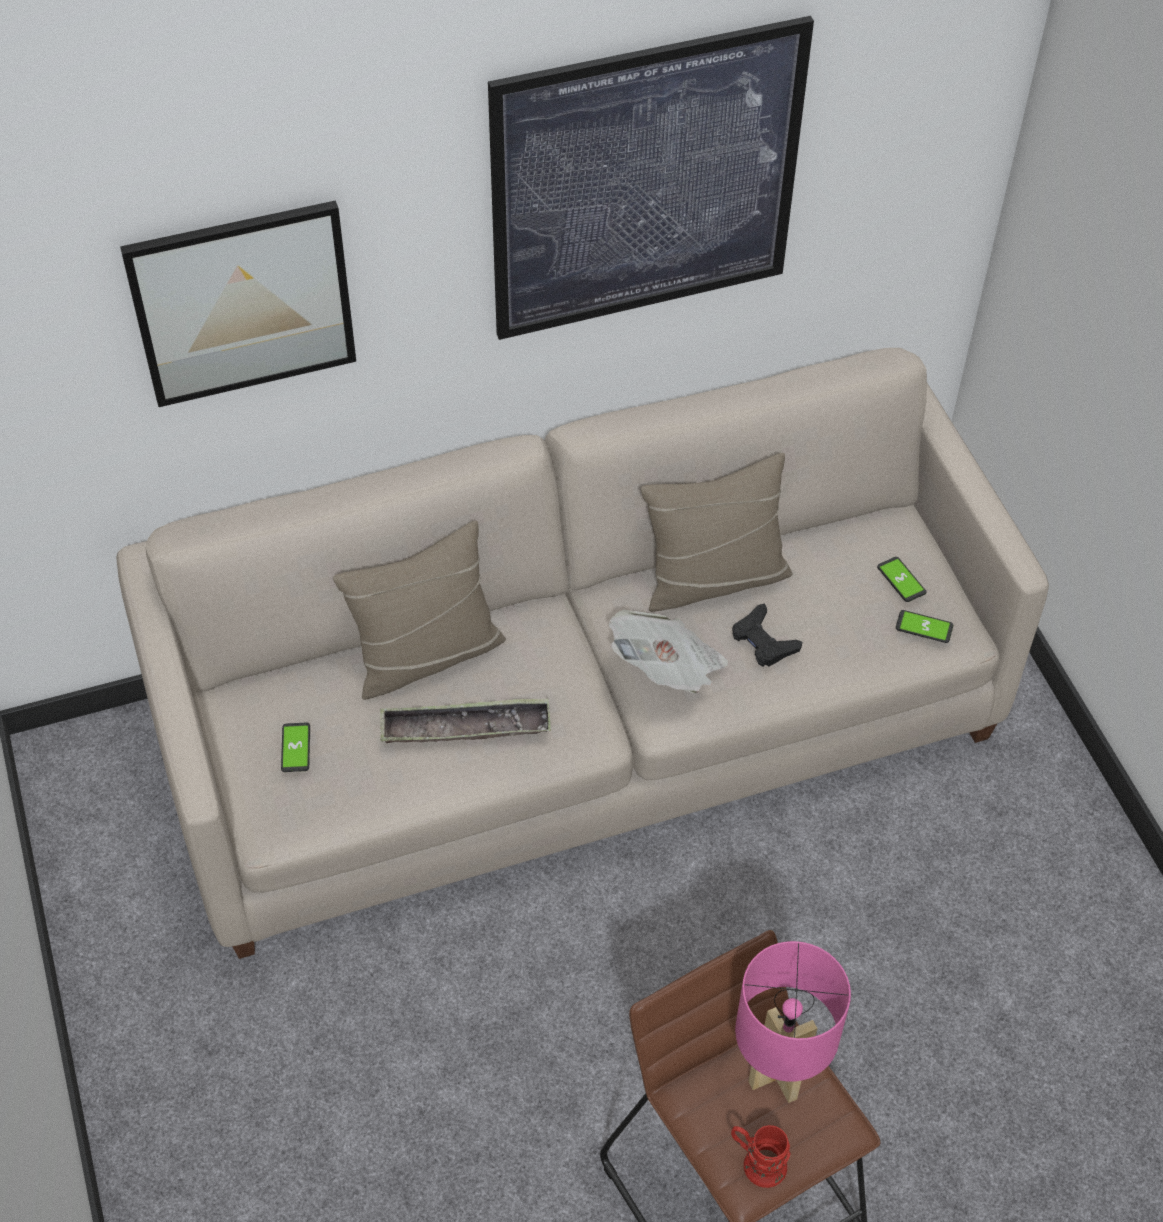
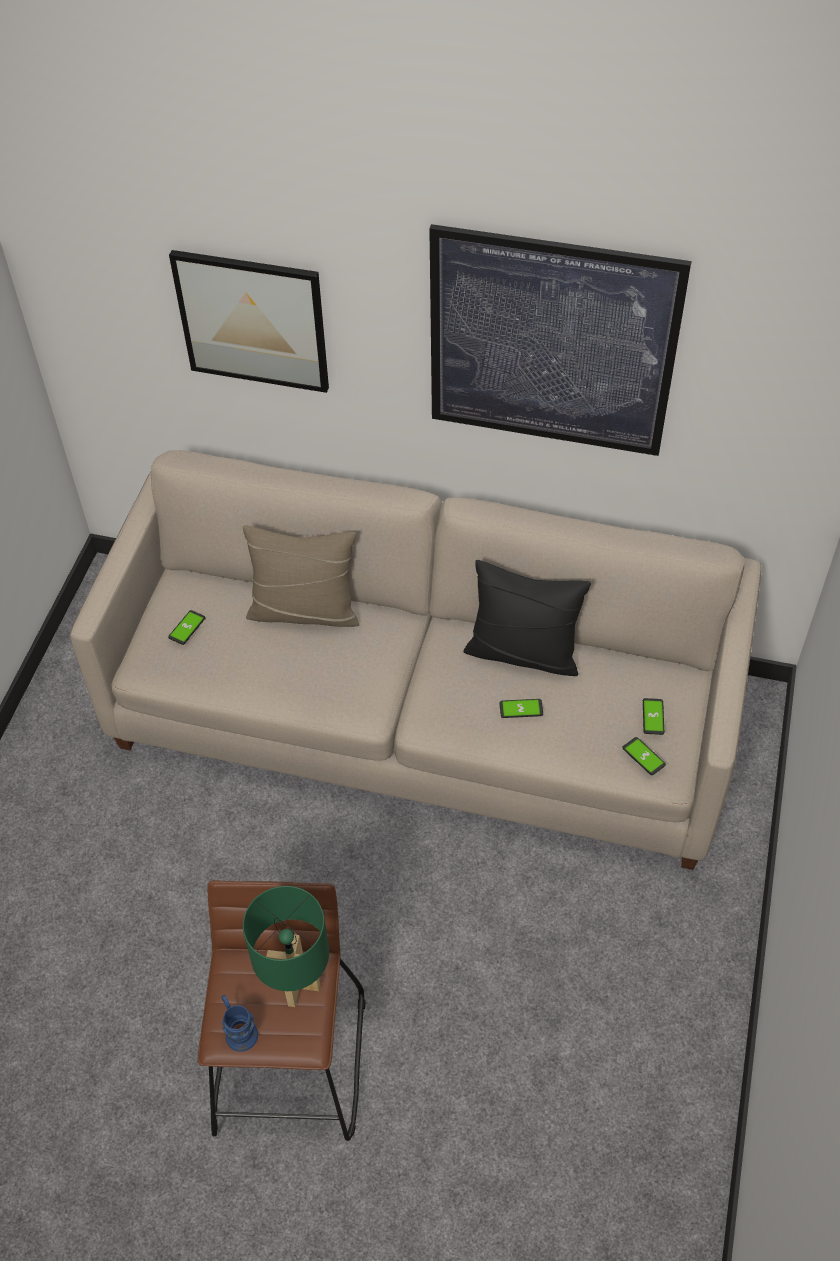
camera: 35 degrees right, 0 degrees up
(465, 727) = (290, 666): tray -> none
(667, 669) = (443, 694): newspaper -> none
(714, 579) = (523, 652): beige pillow -> black pillow
(757, 1162) = (238, 1030): red mug -> blue mug
(763, 641) = (521, 709): black game controller -> phone
(779, 1073) = (297, 984): pink table lamp -> green table lamp

